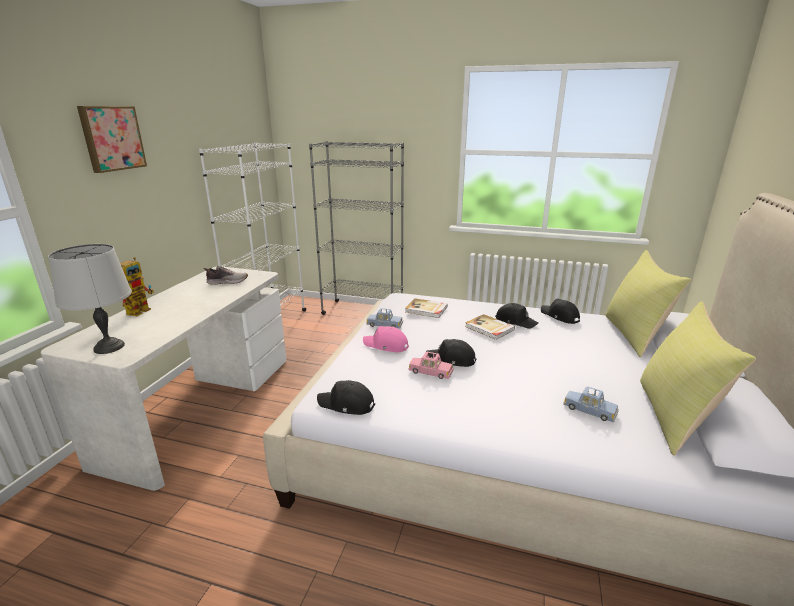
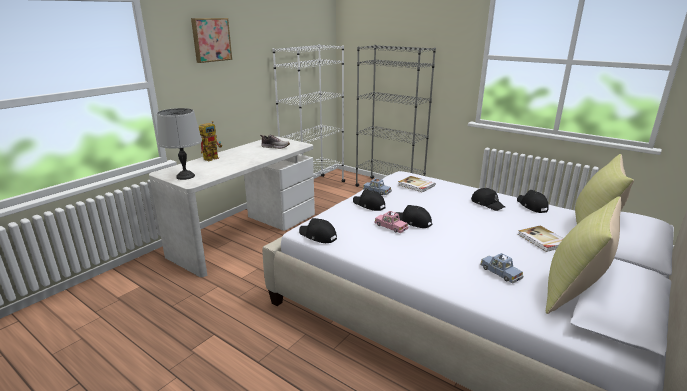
camera: 20 degrees right, 0 degrees up
(386, 345) = (369, 205): pink cap -> black cap
(489, 328) = (459, 205): book -> book (542, 240)

